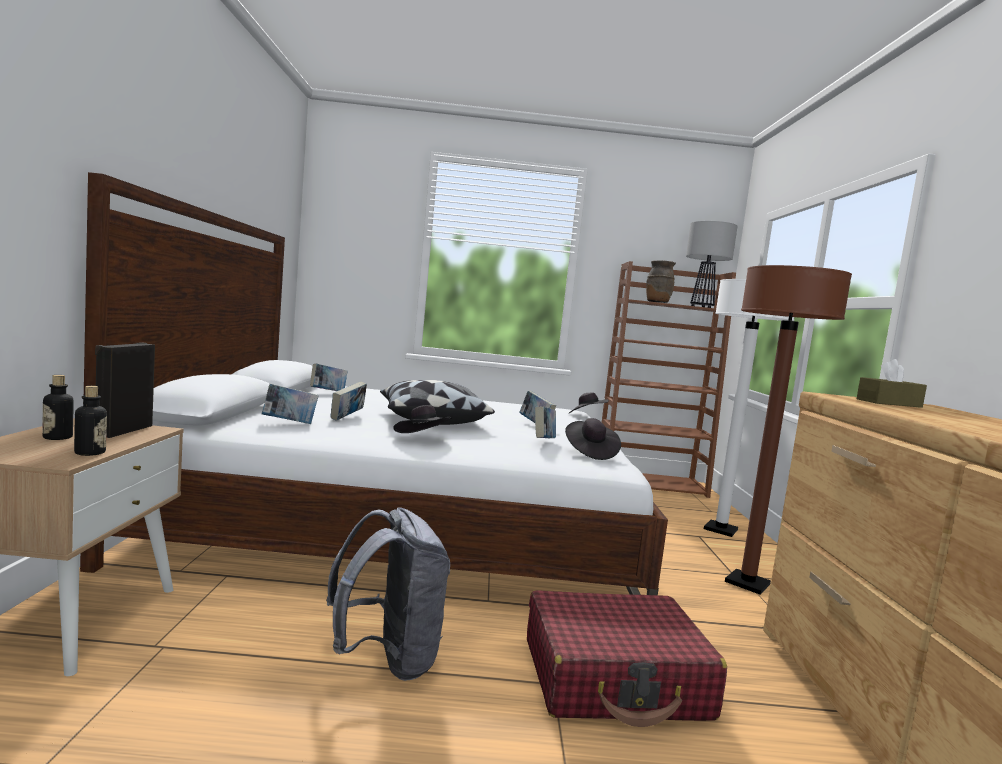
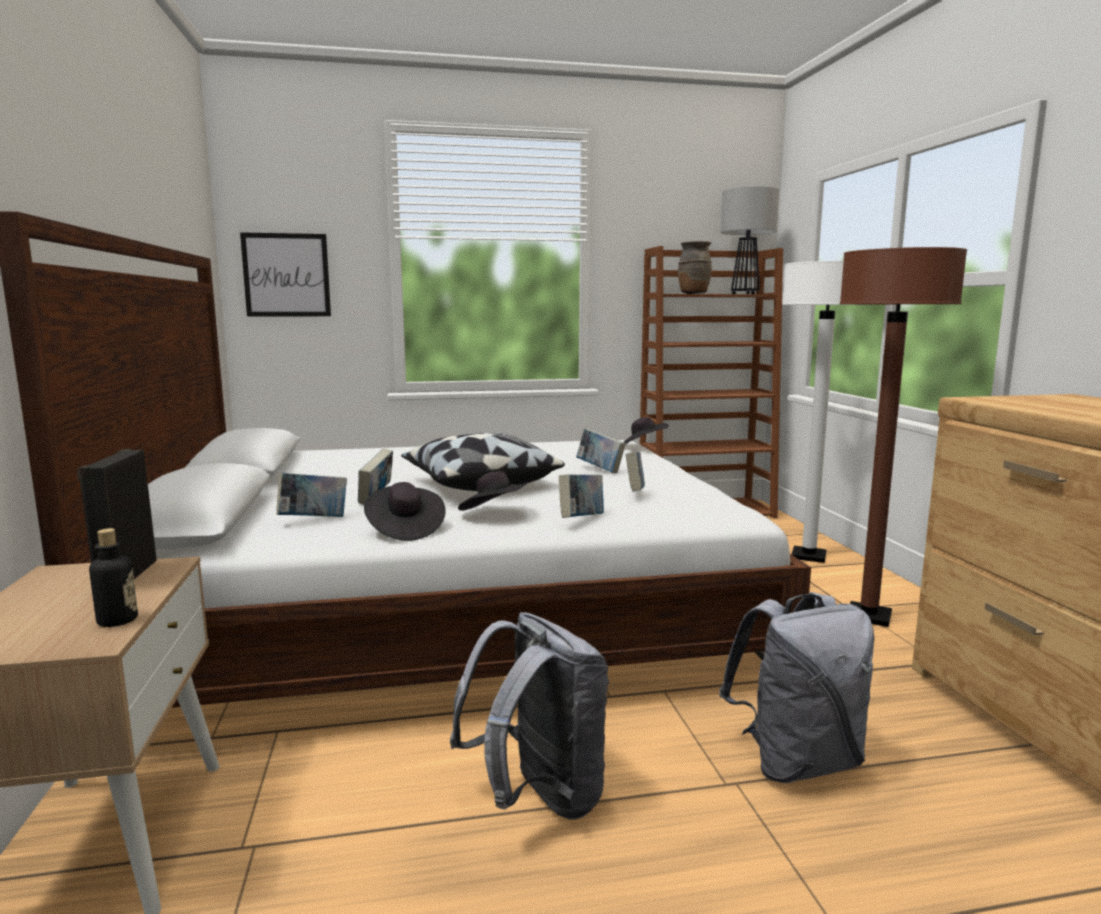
camera: 10 degrees left, 5 degrees up
(57, 437) = (47, 604): bottle -> none
(328, 392) = (316, 463): book -> book (581, 520)
(345, 257) = (286, 275): none -> picture
(590, 452) = (695, 499): black hat -> black hat (404, 530)
(615, 679) = (796, 761): red suitcase -> grey backpack
(889, 403) = (1041, 401): brown tissue box -> none

